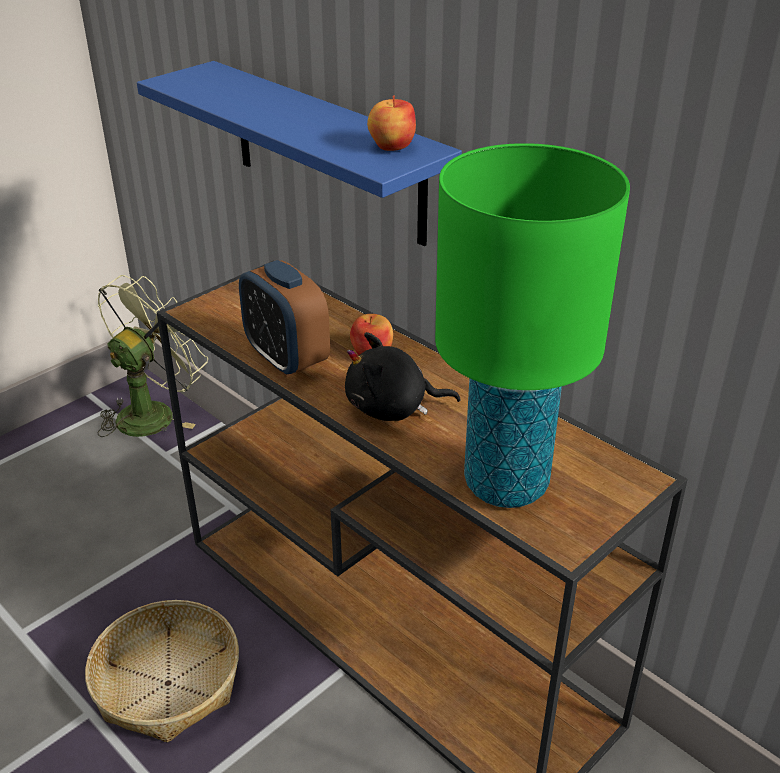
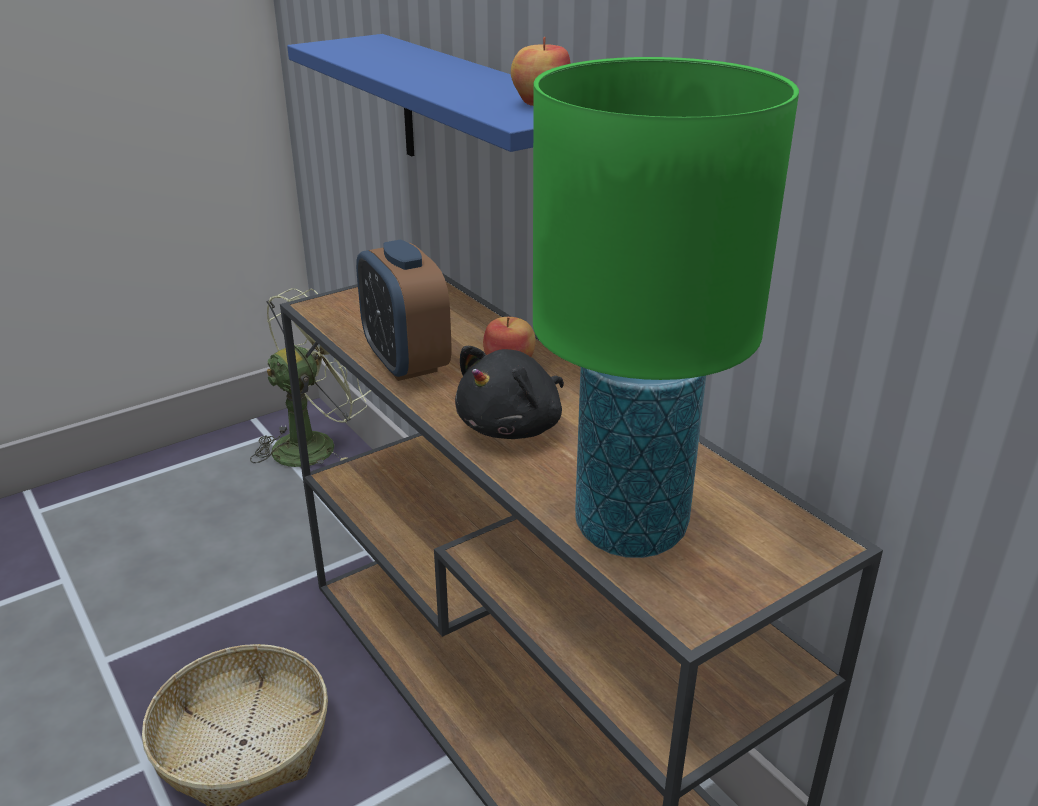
camera: 10 degrees right, 5 degrees down
(393, 408) = (513, 427): black plush toy -> black plush toy turned 60 degrees counterclockwise

